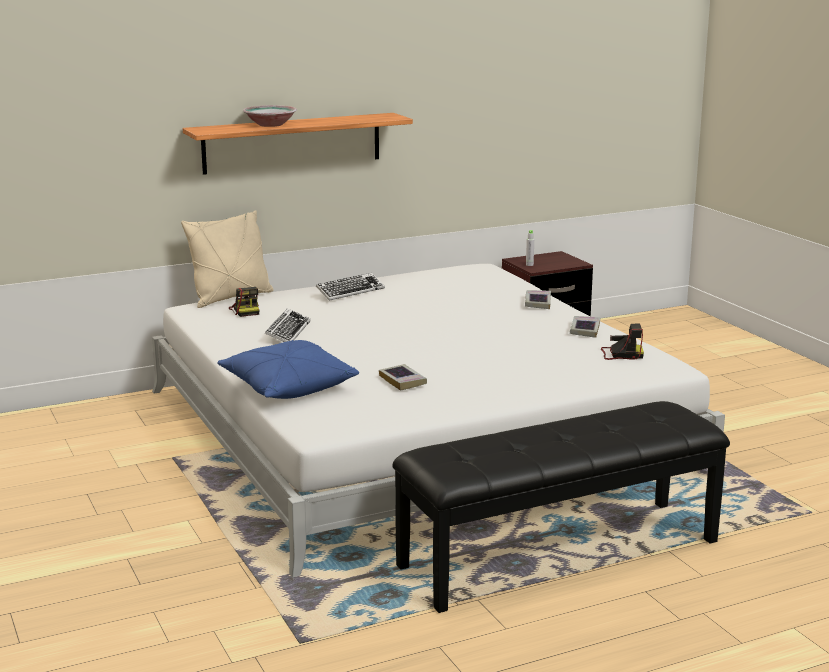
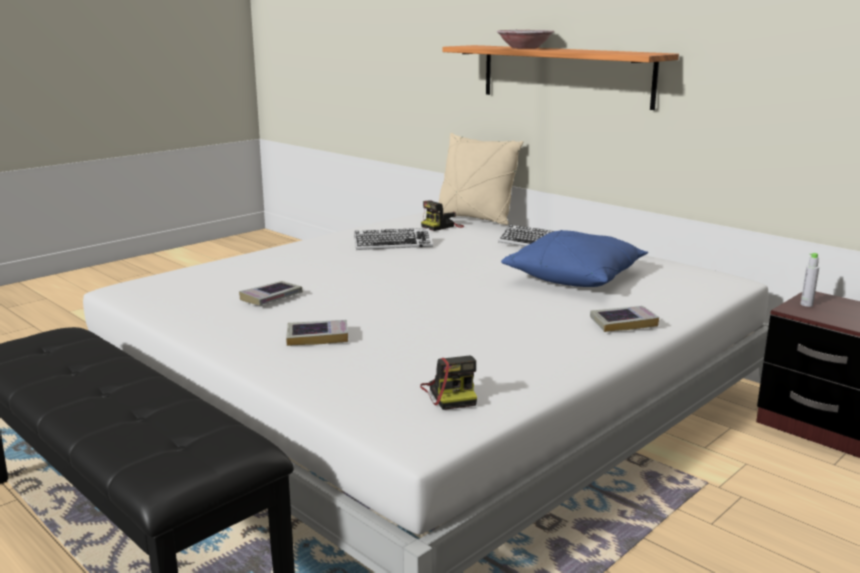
camera: 70 degrees right, 0 degrees up
(287, 387) = (239, 265): blue pillow -> blue pillow (574, 277)
(584, 330) = (541, 362): book -> book (317, 337)

